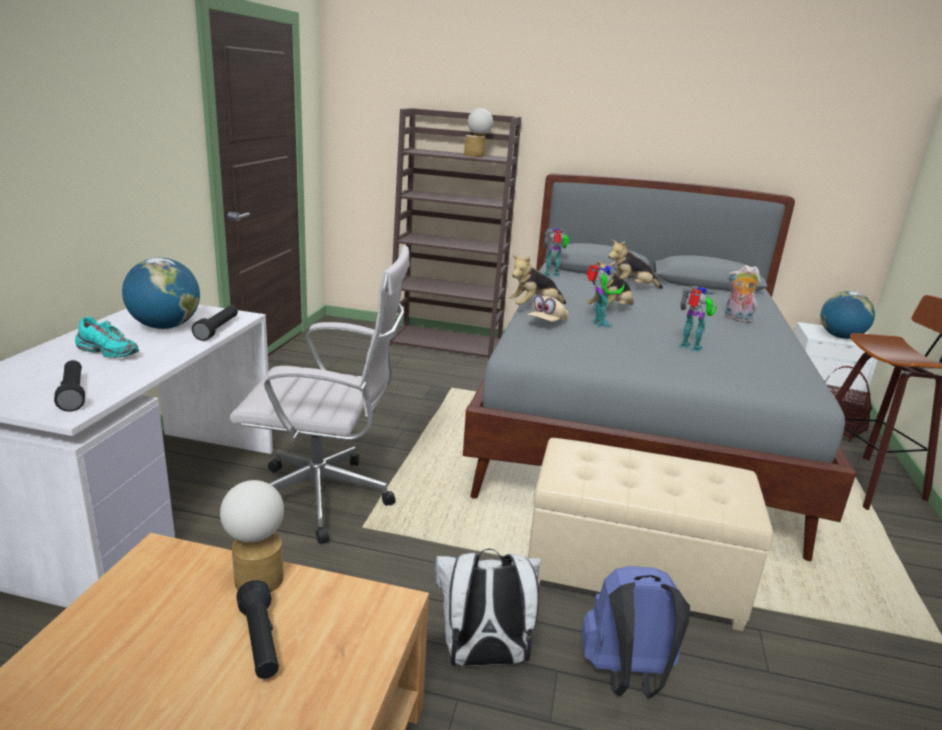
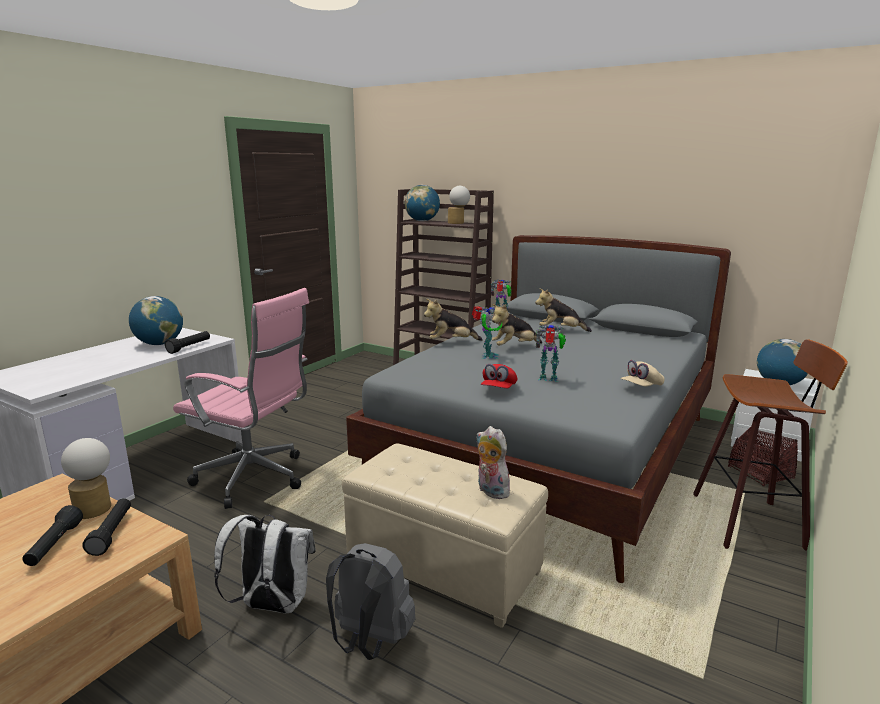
camera: 20 degrees right, 5 degrees down
(73, 394) = (56, 380): black flashlight -> black flashlight (112, 533)
(108, 353) = (106, 358): turquoise shoe -> none
(326, 499) = (256, 479): white office chair -> pink office chair
(426, 151) = (422, 221): none -> globe
(546, 323) = (444, 354): beige cap -> beige cap (641, 387)
(626, 676) = (370, 641): blue backpack -> grey backpack
(657, 364) = (498, 389): none -> red cap
(691, 348) = (549, 379): toy robot -> toy robot turned 45 degrees counterclockwise
(737, 319) = (630, 358): plush toy -> plush toy (490, 491)

